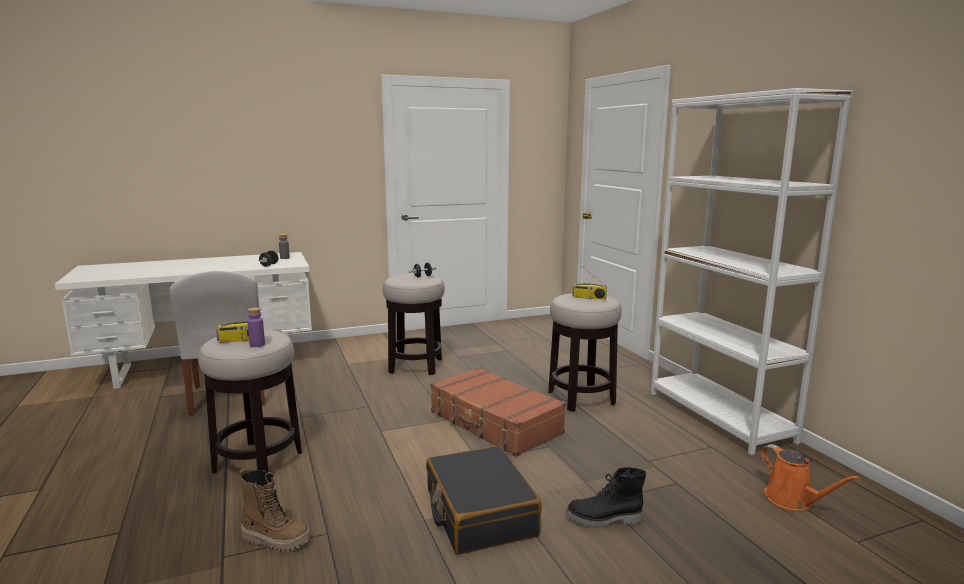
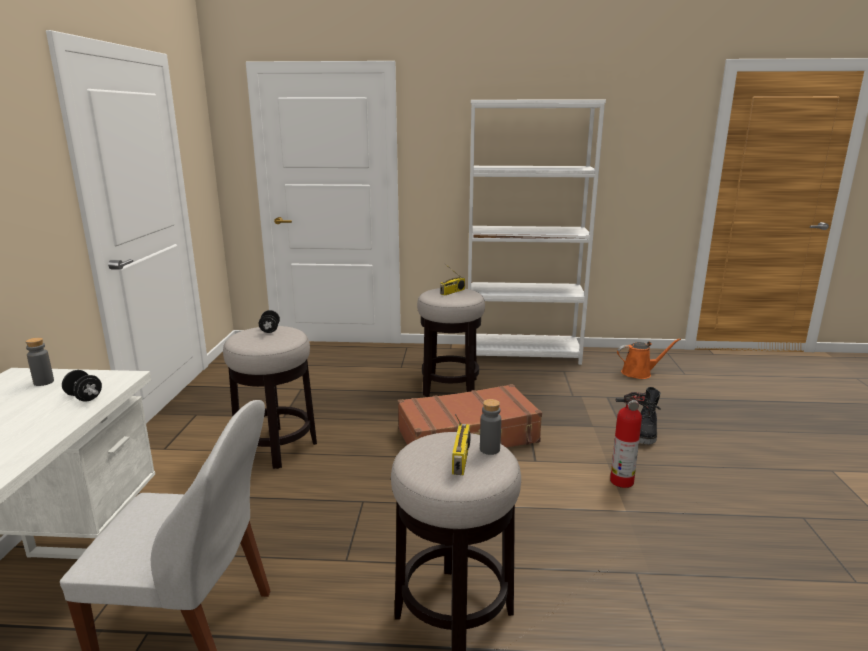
camera: 65 degrees left, 5 degrees up
(257, 344) = (489, 449): purple bottle -> grey bottle
(276, 540) = (641, 611): boot -> none
(479, 513) = (623, 481): black suitcase -> fire extinguisher

